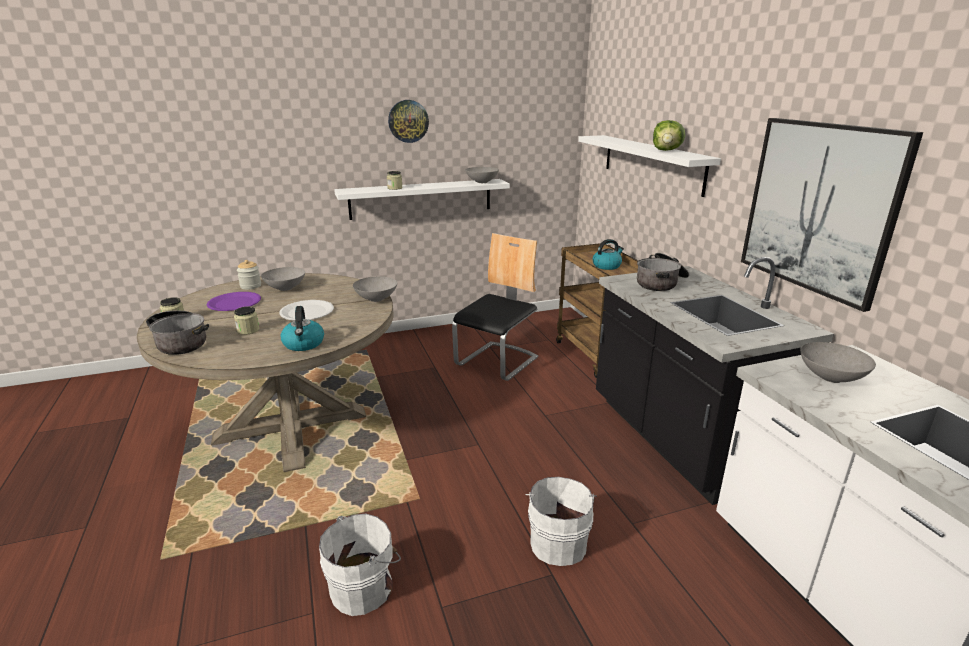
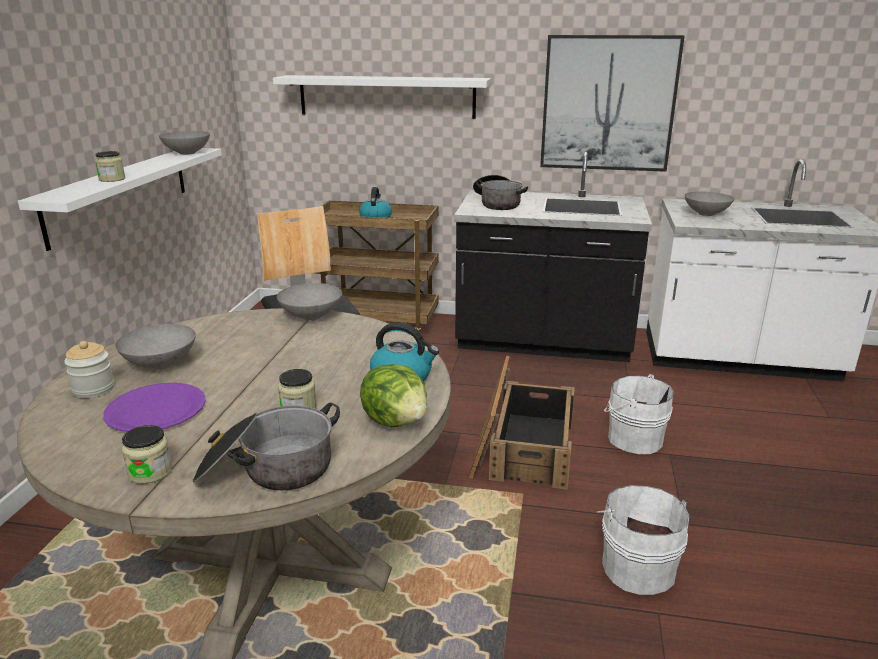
camera: 60 degrees left, 0 degrees up
(307, 312) = (290, 361): white plate -> none
(408, 121) = (86, 69): wall clock -> none
(484, 479) = (521, 447): none -> crate
(666, 150) = (429, 78): lettuce -> lettuce (396, 420)

